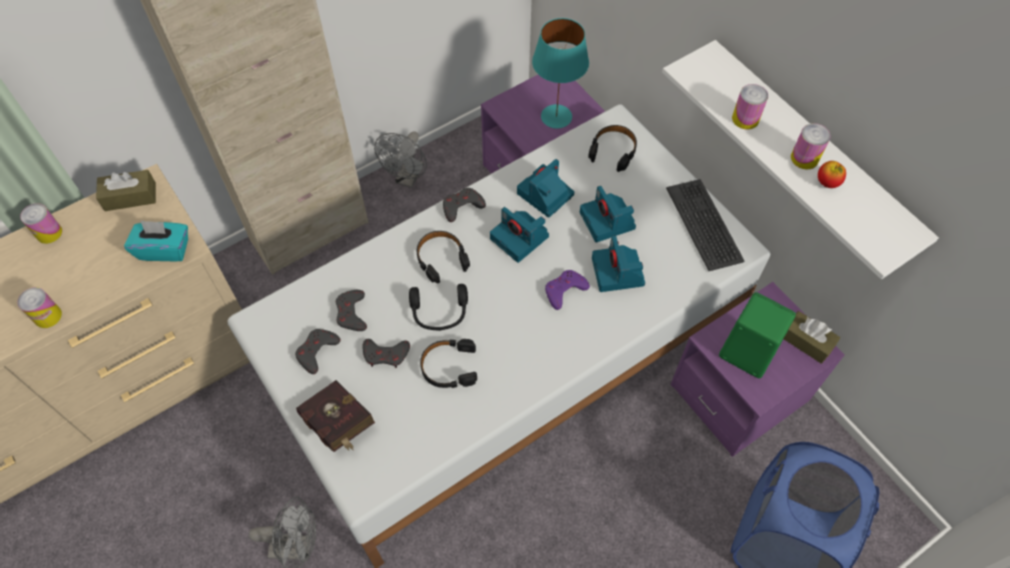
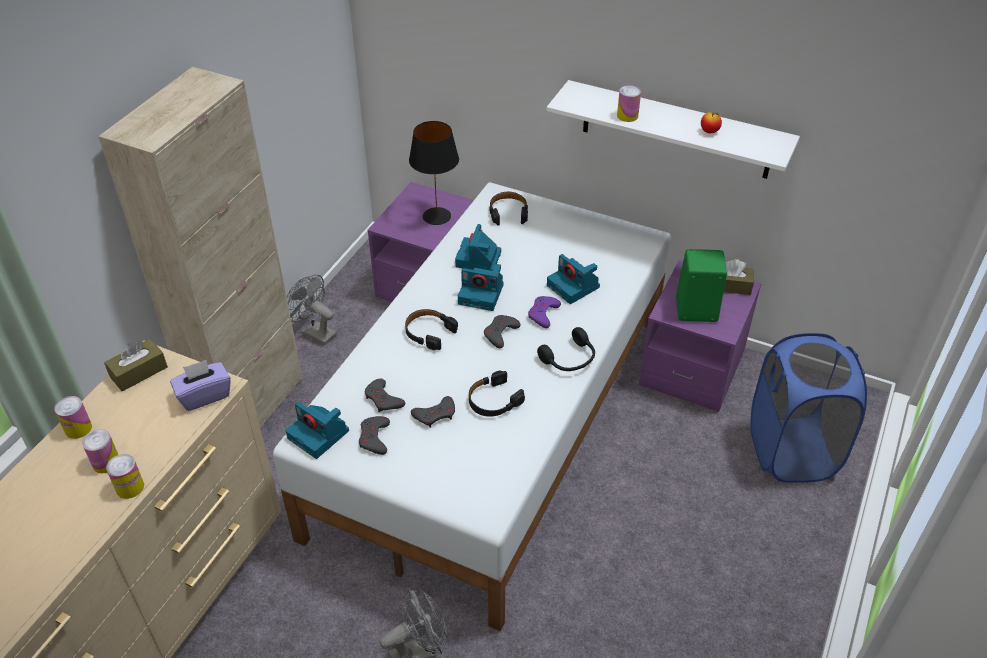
camera: 30 degrees left, 15 degrees down
(164, 249) = (204, 395): turquoise tissue box -> purple tissue box
(339, 426) = (435, 479): red book -> none
(408, 178) = (314, 332): grey fan -> grey fan turned 135 degrees clockwise
(439, 313) = (457, 369): black headphones -> black headphones (569, 359)
(462, 206) = (418, 292): grey game controller -> grey game controller (500, 333)
(556, 116) = (436, 216): turquoise table lamp -> black table lamp
(608, 221) = (540, 258): camera -> camera (319, 435)
(705, 224) = (612, 233): keyboard -> none
(804, 158) = (684, 124): can -> can (106, 462)

